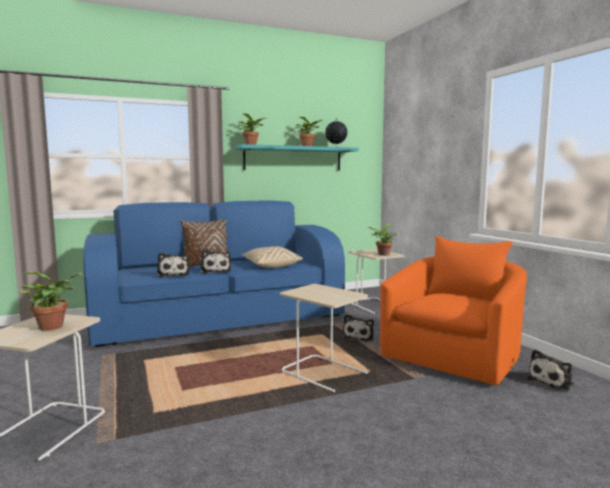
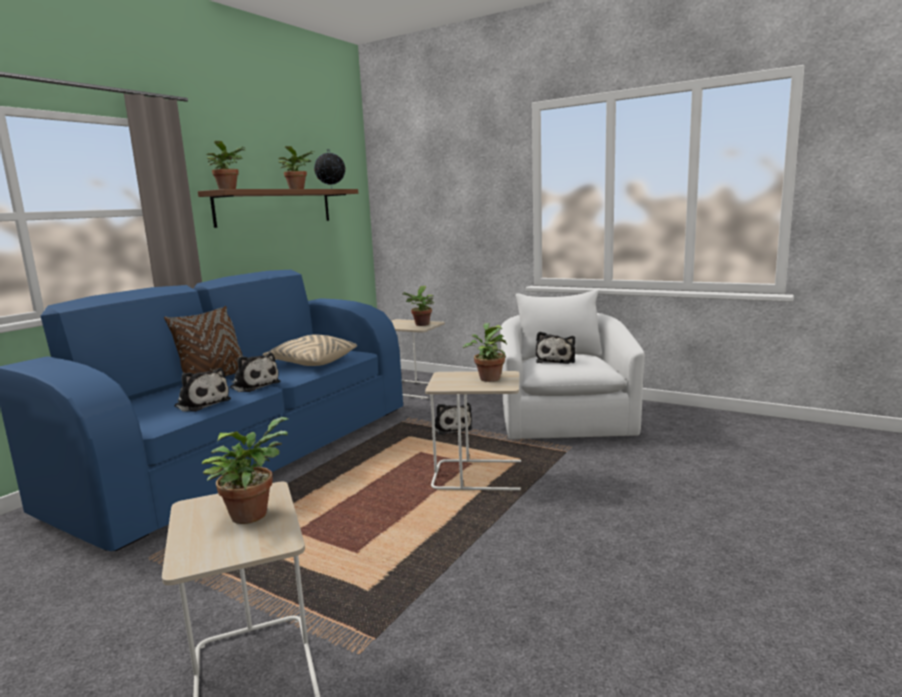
camera: 35 degrees left, 5 degrees up
(293, 158) = (275, 207): turquoise shelf -> brown shelf
(335, 294) = (488, 378): none -> potted plant
(455, 355) = (564, 419): orange armchair -> white armchair
(552, 382) = (663, 419): plush toy -> plush toy (556, 360)

